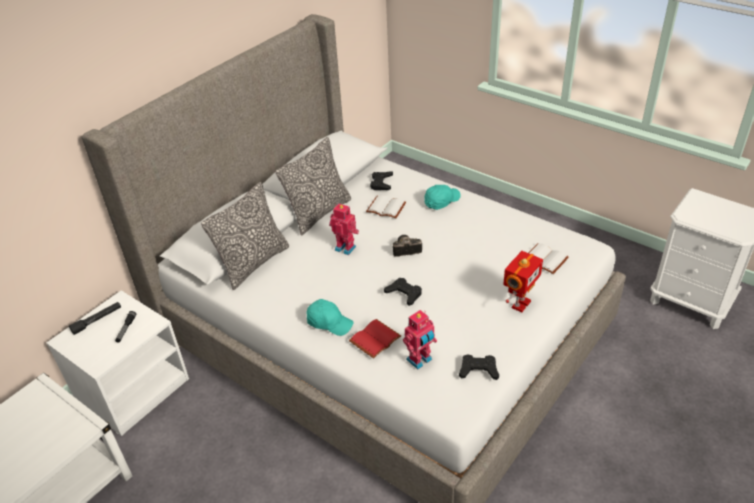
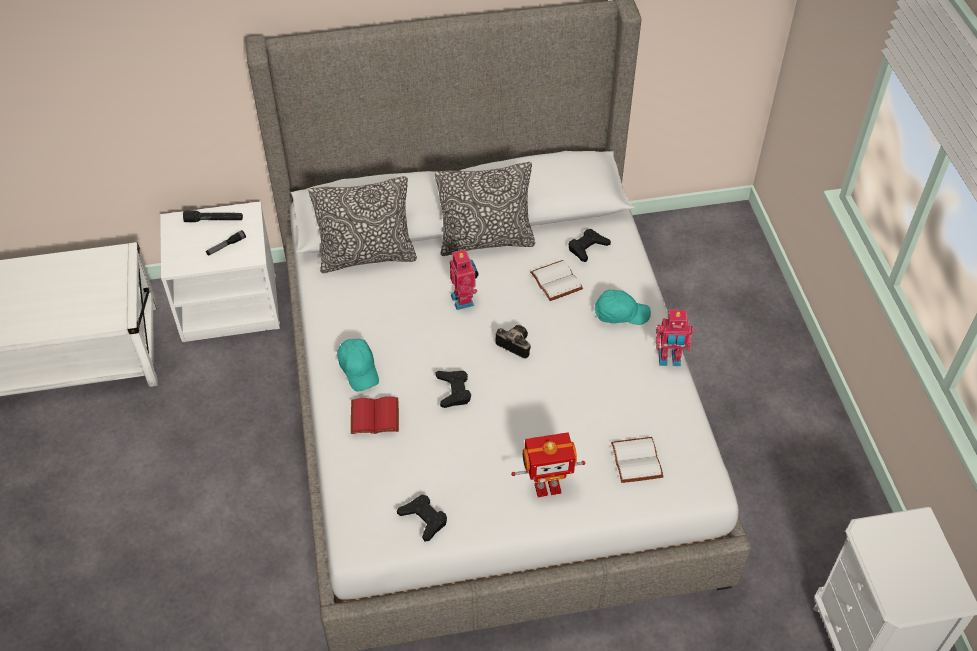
camera: 40 degrees right, 10 degrees up
(420, 360) = (385, 468): toy robot -> toy robot (669, 360)

